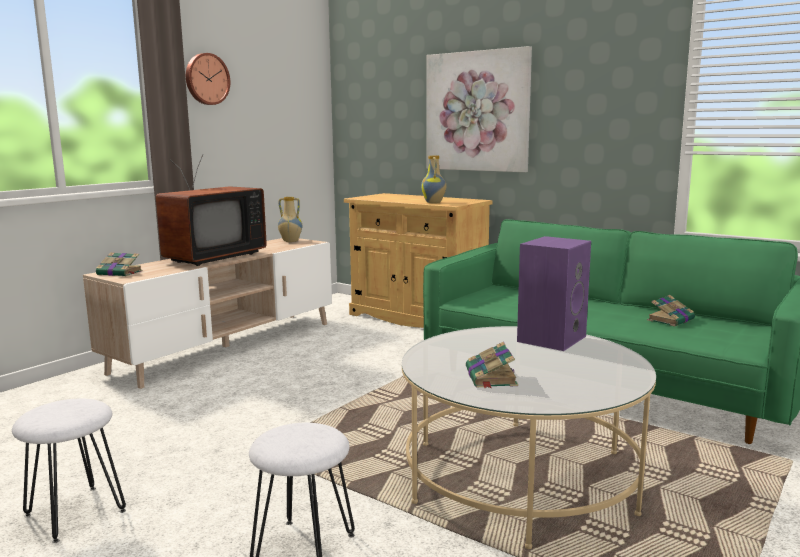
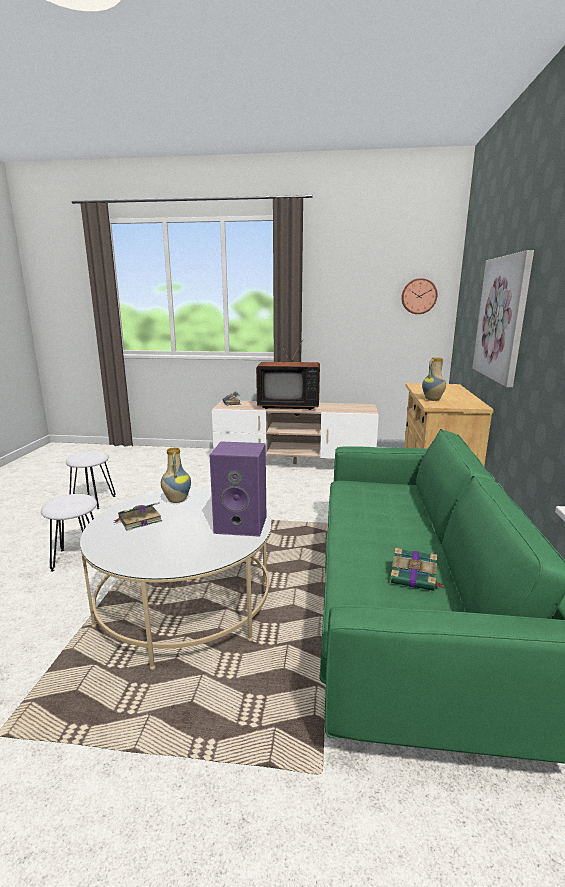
camera: 60 degrees right, 5 degrees up
(206, 79) = (329, 288): wall clock -> wall clock (418, 296)
(290, 241) = (361, 407): vase -> vase (176, 500)

